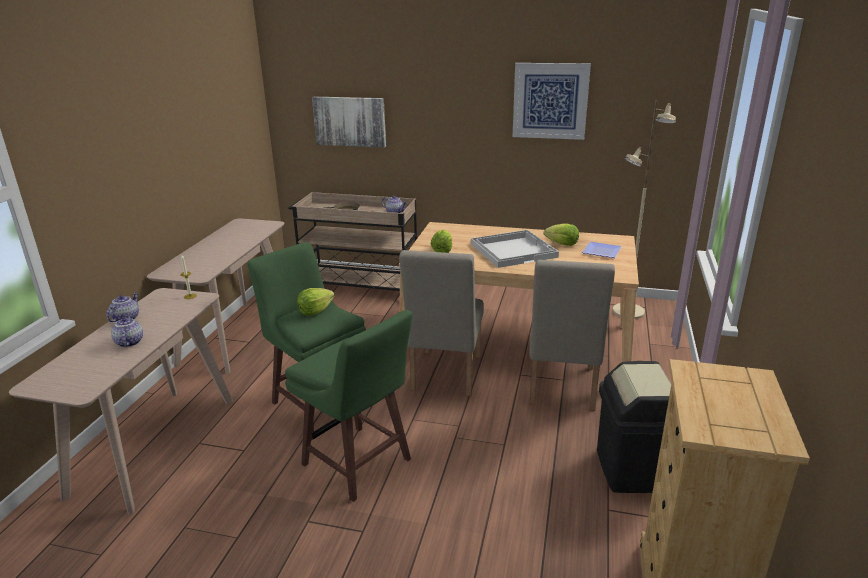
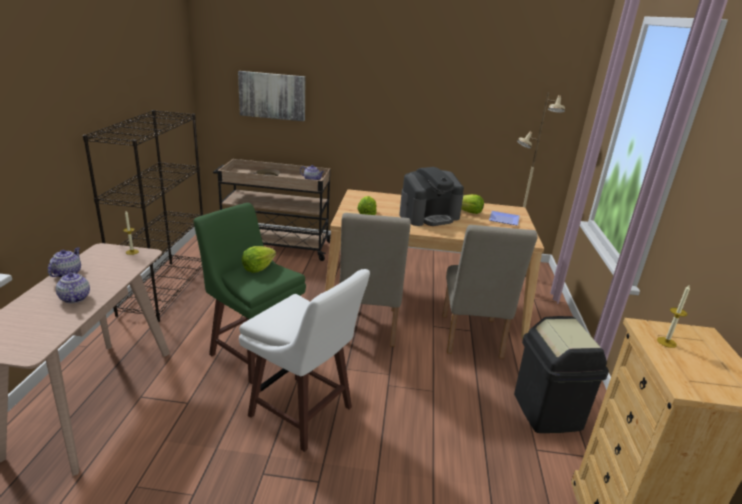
camera: 10 degrees left, 0 degrees up
(237, 335) = (165, 289): beige console table -> black bookcase
(358, 464) = (302, 413): green stool -> white stool
(513, 250) = (429, 216): white tray -> coffee machine
(550, 101) = (454, 88): picture -> none
(705, 385) = (666, 342): none -> candle

